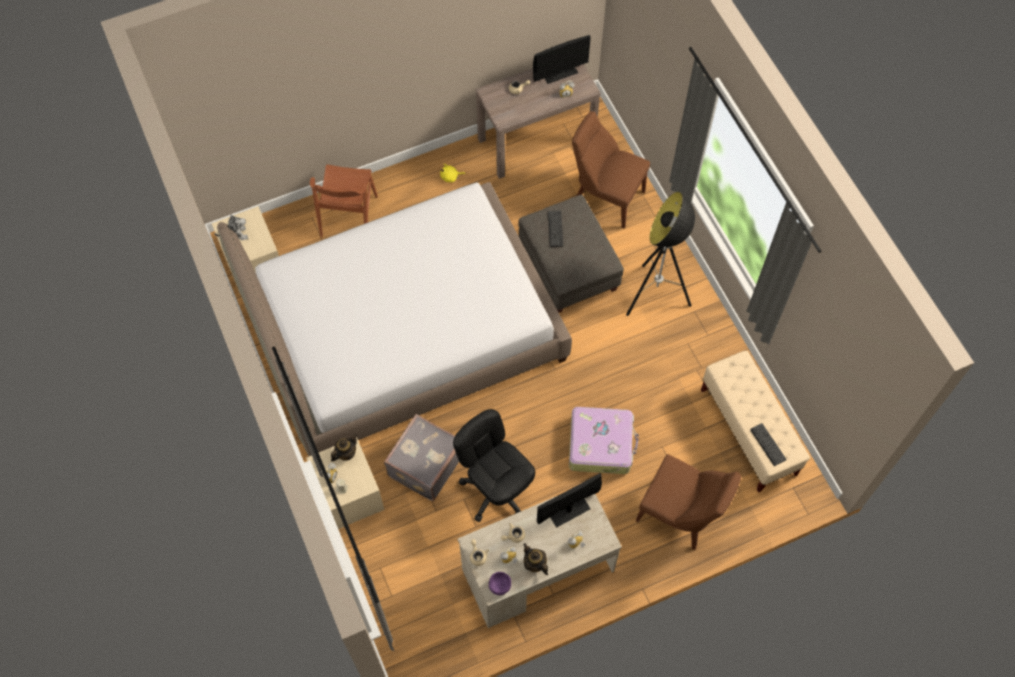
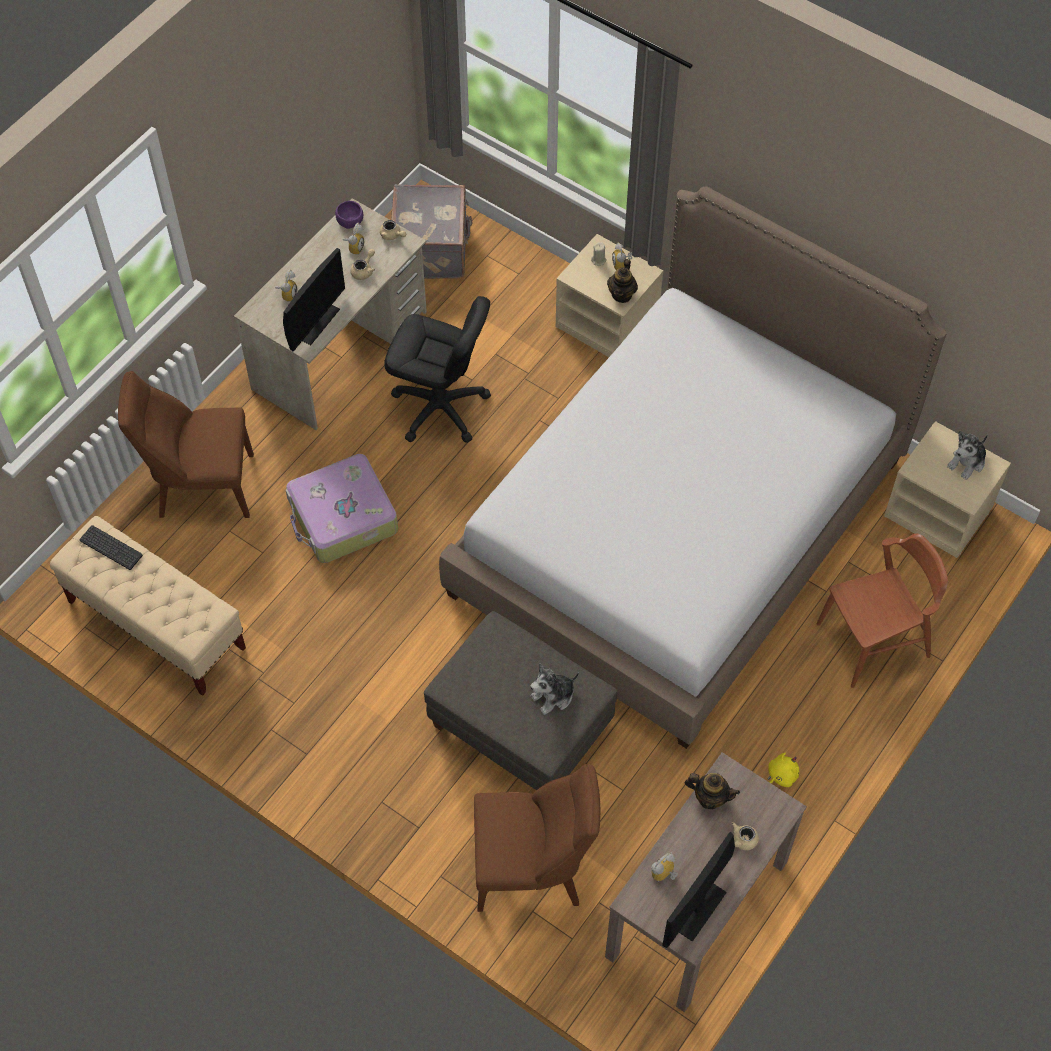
camera: 150 degrees right, 5 degrees down
(348, 216) = (873, 640): brown chair -> brown chair turned 90 degrees clockwise
(424, 465) = (543, 391): grey suitcase -> grey suitcase (432, 249)
(535, 564) = (323, 255): teapot -> teapot (710, 797)
(555, 229) = (553, 696): keyboard -> plush toy
(655, 296) = (373, 748): floor lamp -> none

